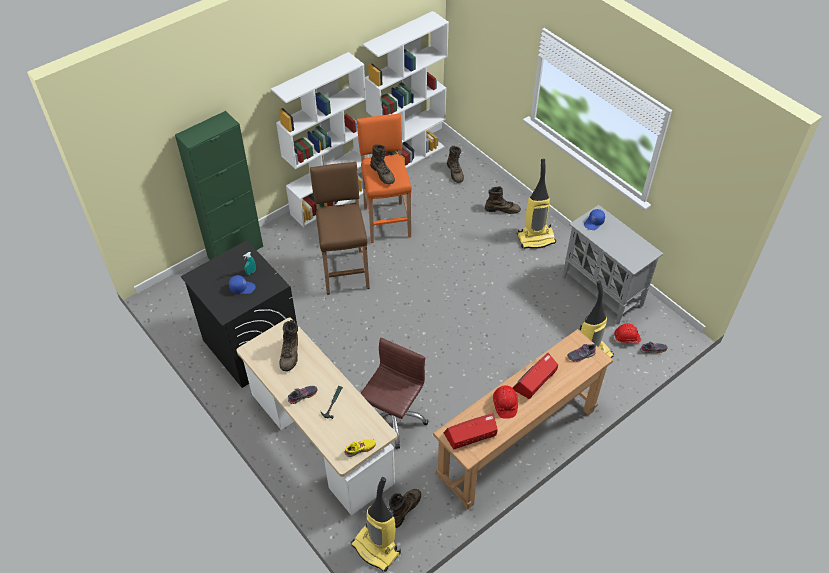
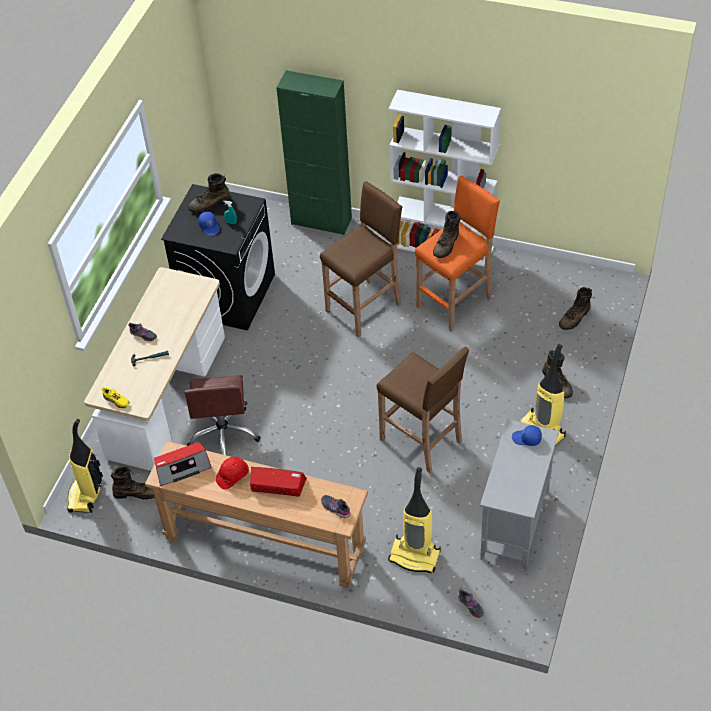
camera: 60 degrees right, 0 degrees up
(290, 354) = (180, 303): brown boot -> brown boot (210, 204)
(392, 418) = (224, 434): brown office chair -> brown office chair turned 90 degrees clockwise
(407, 157) = (559, 269): white bookcase -> none
(471, 434) = (182, 468): radio -> radio turned 120 degrees clockwise
(495, 303) = (422, 441): none -> brown stool
(626, 338) = (467, 575): red hard hat -> none

